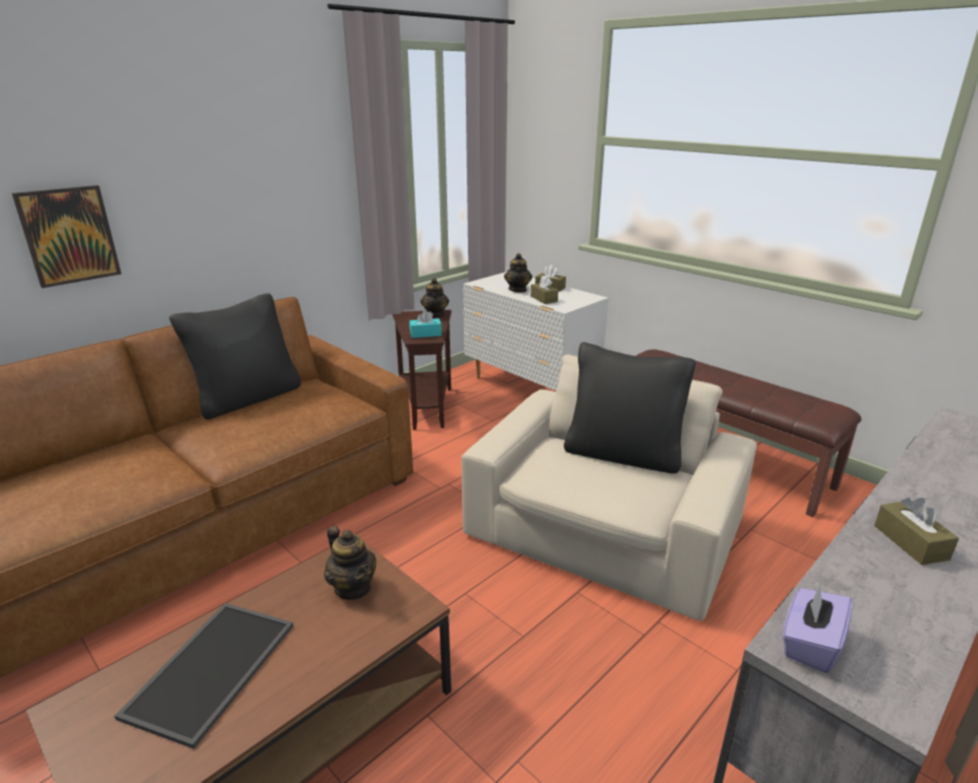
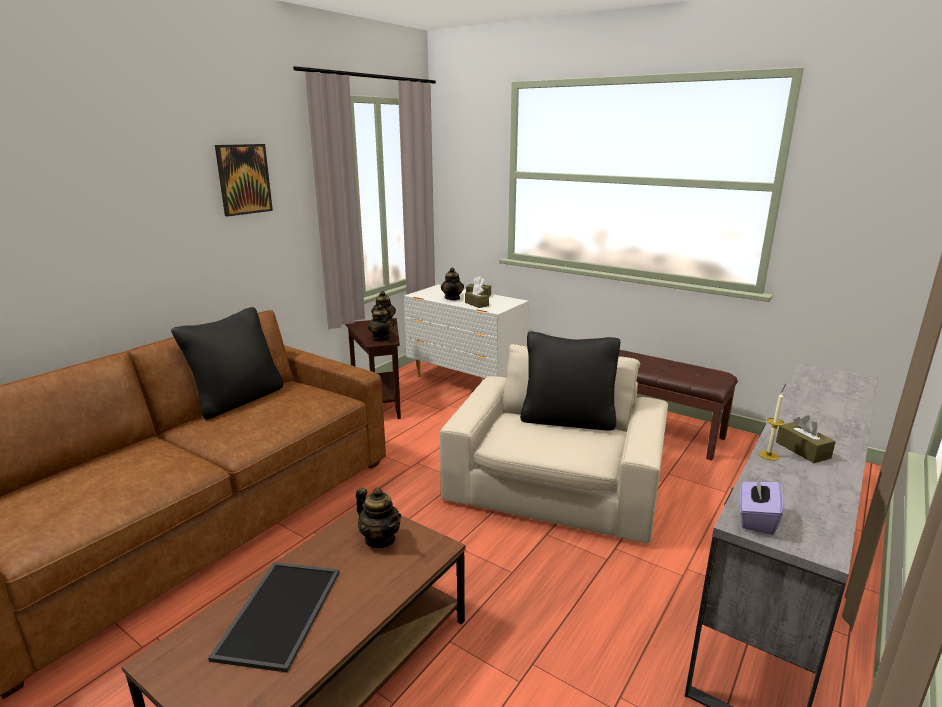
camera: 10 degrees left, 5 degrees down
(69, 235) = (77, 261): picture -> picture (243, 179)
(425, 334) = (381, 338): turquoise tissue box -> teapot
(857, 545) = (768, 455): none -> candle

